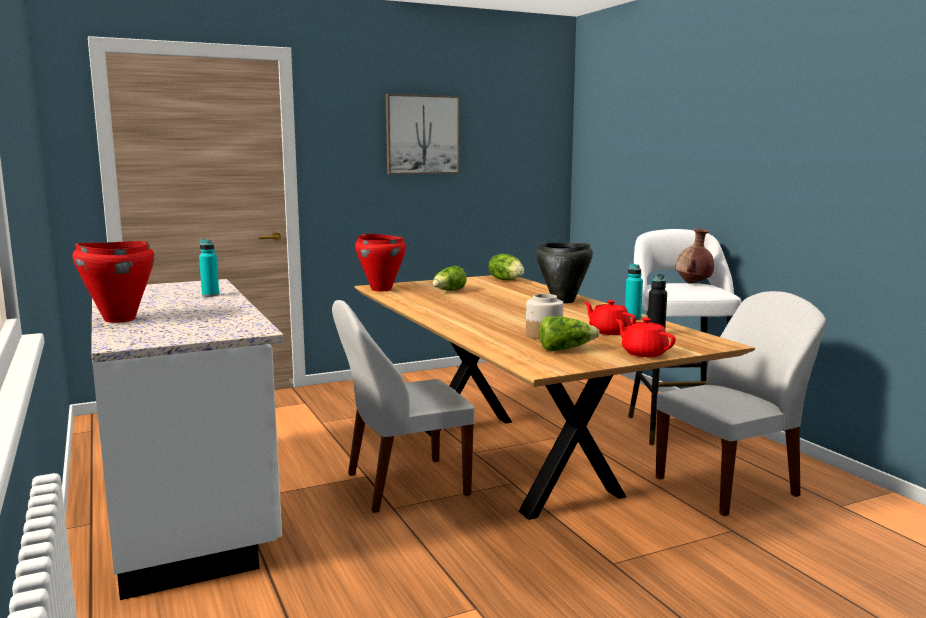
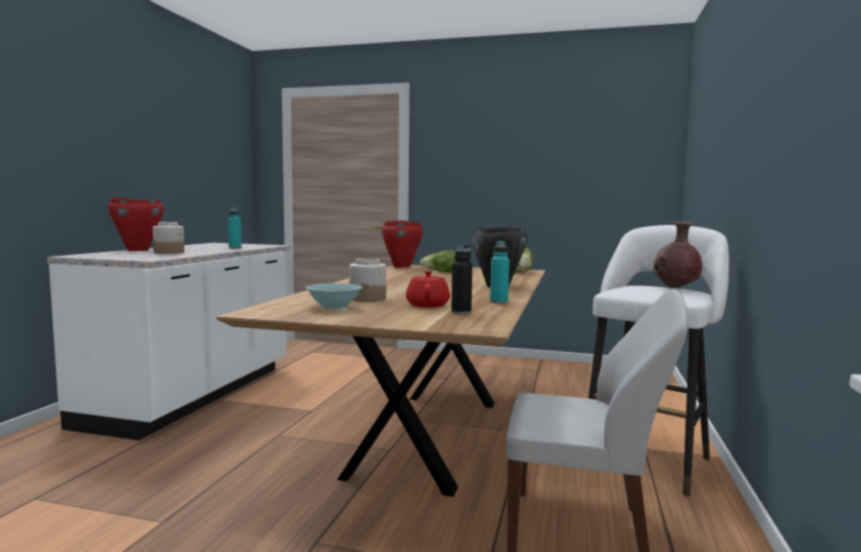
camera: 40 degrees right, 5 degrees down
(194, 316) = (169, 252): none -> jar
(403, 485) = (318, 424): white chair -> none
(422, 134) = (516, 147): picture -> none
(565, 349) = (334, 307): lettuce -> turquoise bowl
(643, 353) = (377, 320): red teapot -> none

